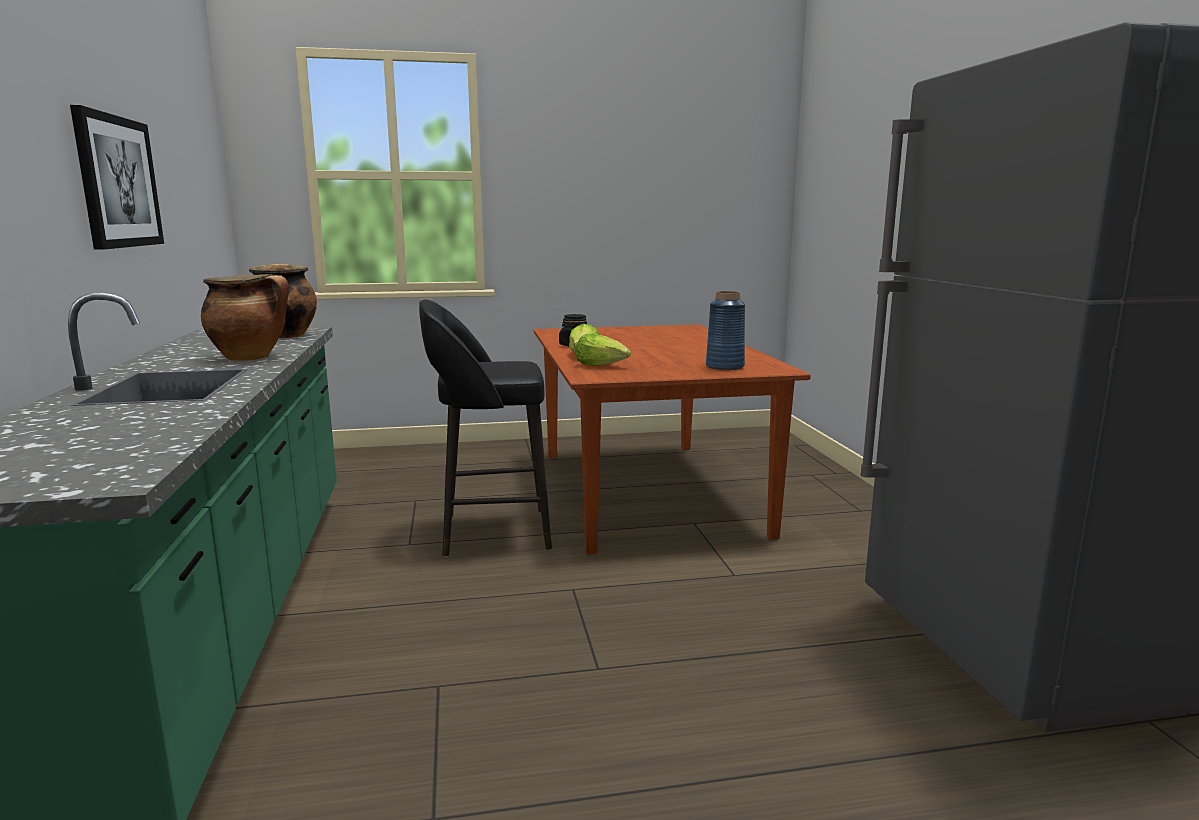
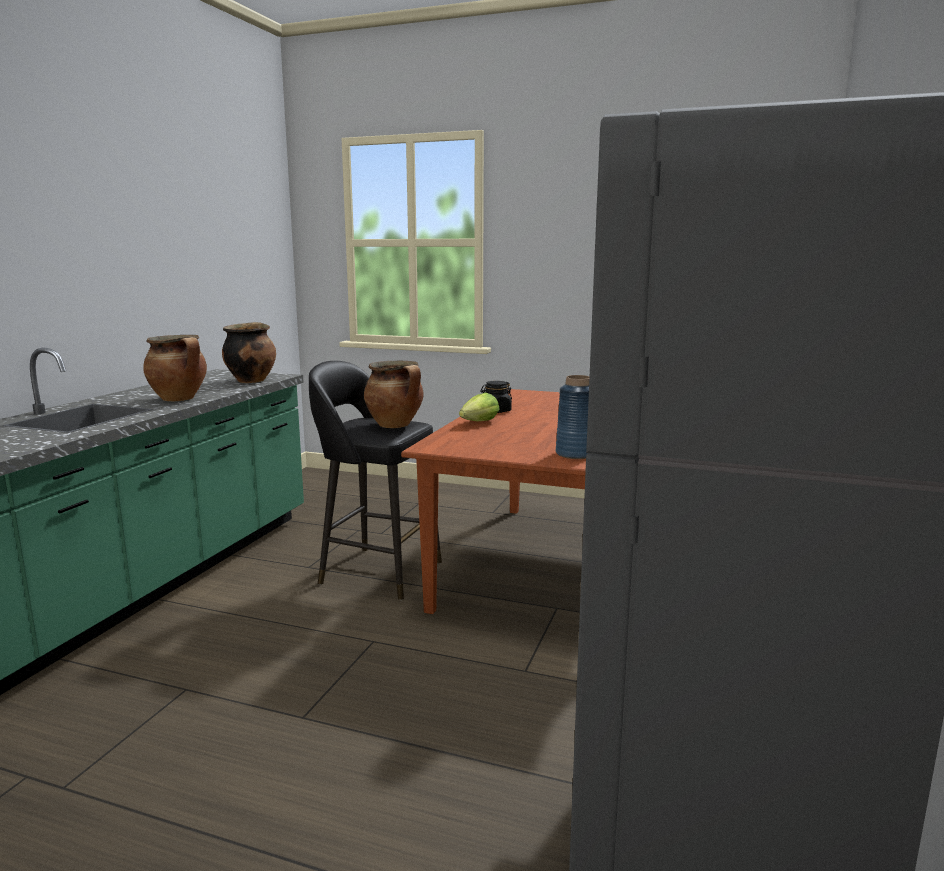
camera: 30 degrees right, 0 degrees up
(118, 182) = (131, 261): picture -> none
(514, 364) = (396, 425): none -> cooking pot
(601, 366) = (466, 436): lettuce -> none

